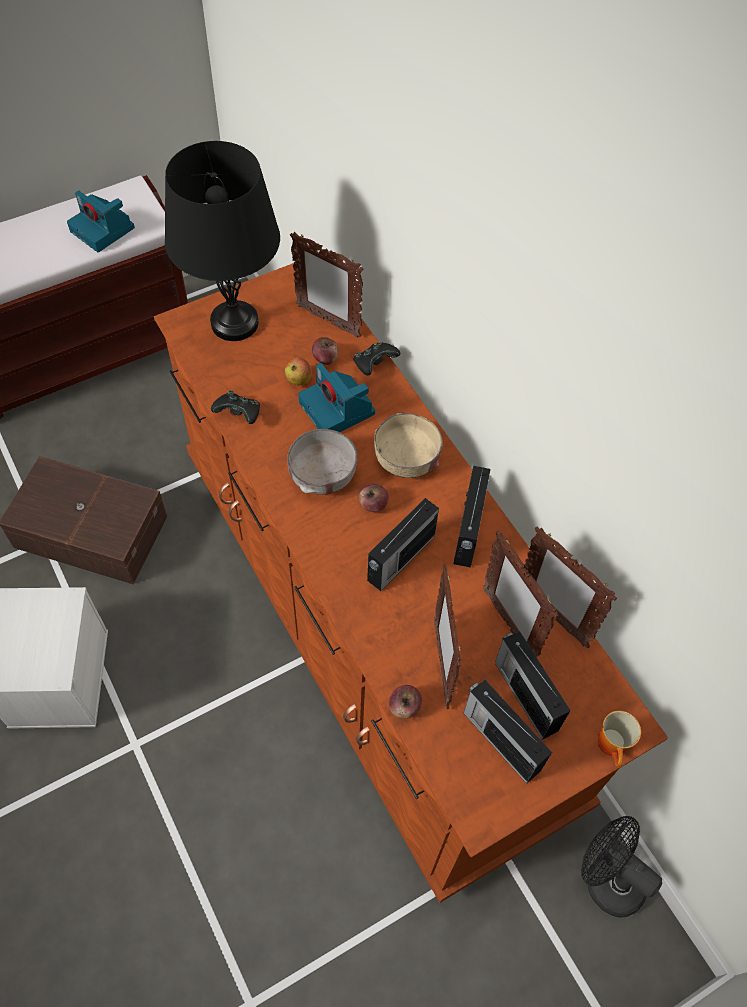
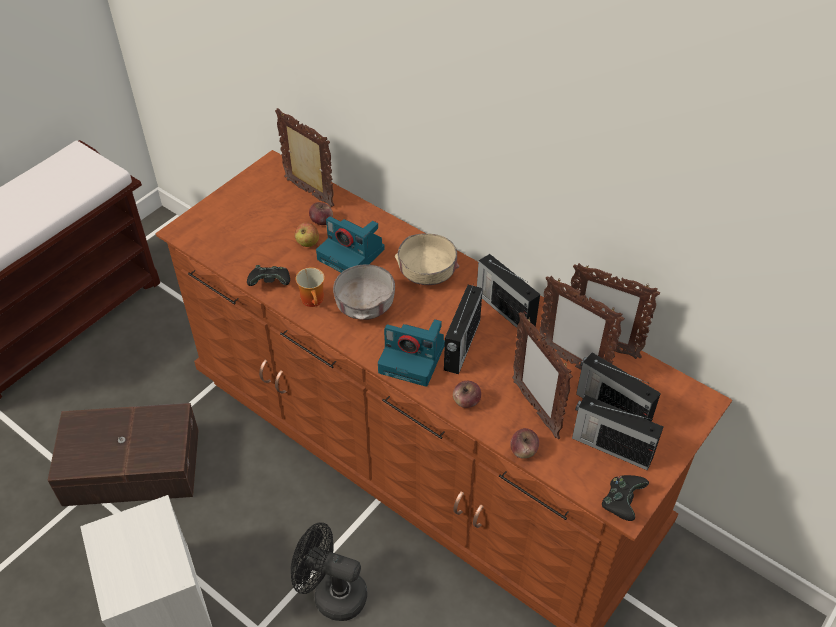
camera: 20 degrees left, 10 degrees down
(104, 230) = (63, 190): camera -> camera (413, 358)
(235, 323) = (230, 217): black table lamp -> none
(328, 321) = (309, 194): picture frame -> picture frame turned 150 degrees counterclockwise
(373, 505) = (418, 314): apple -> apple (466, 402)
(374, 364) = (364, 214): black game controller -> black game controller (622, 502)
(468, 532) = (504, 309): radio -> radio turned 150 degrees clockwise
(606, 878) = (708, 576): black fan -> black fan (332, 594)
(614, 745) = (697, 419): mug -> mug (314, 300)

